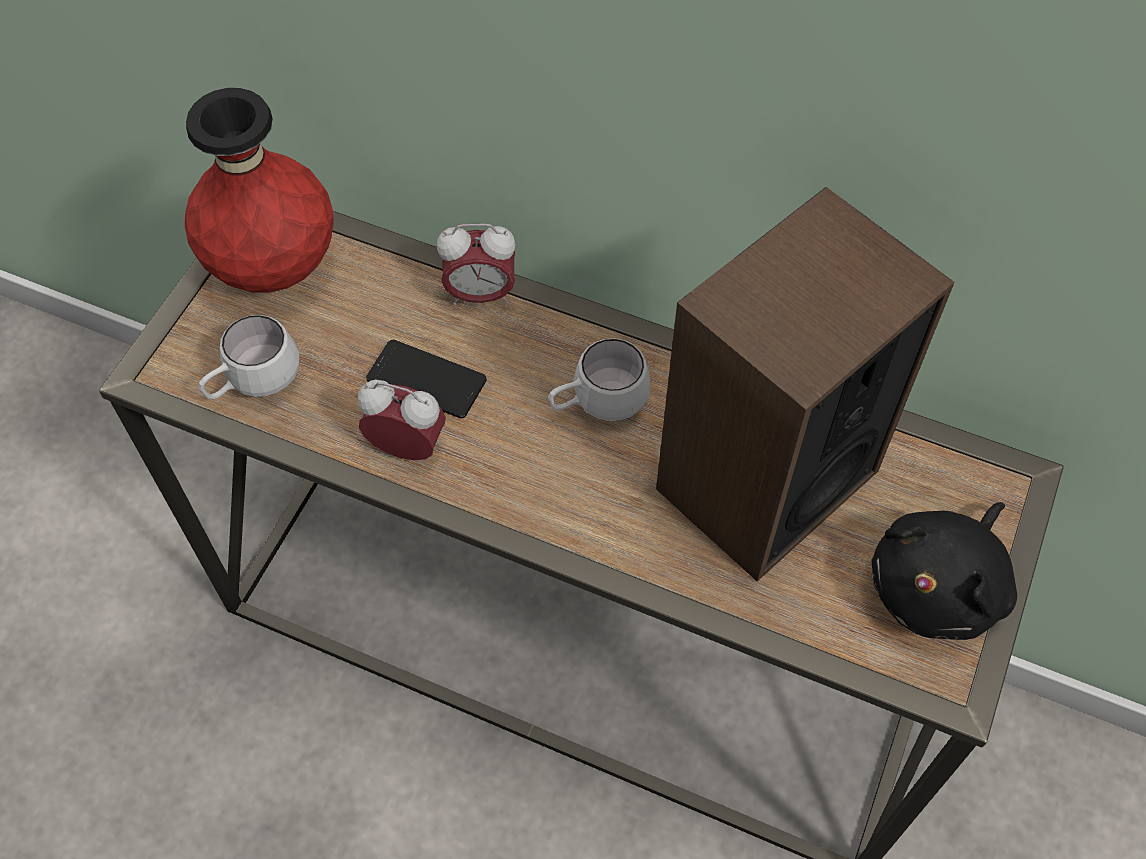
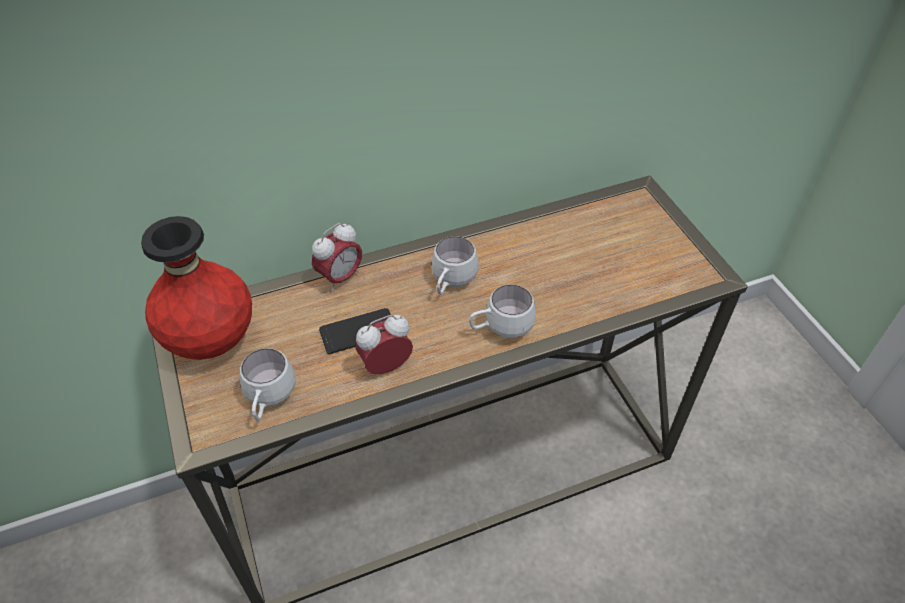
camera: 45 degrees left, 10 degrees down
(582, 512) = (500, 329): none -> white mug
(766, 479) = (556, 258): speaker -> none
(939, 586) = (664, 247): black plush toy -> none

